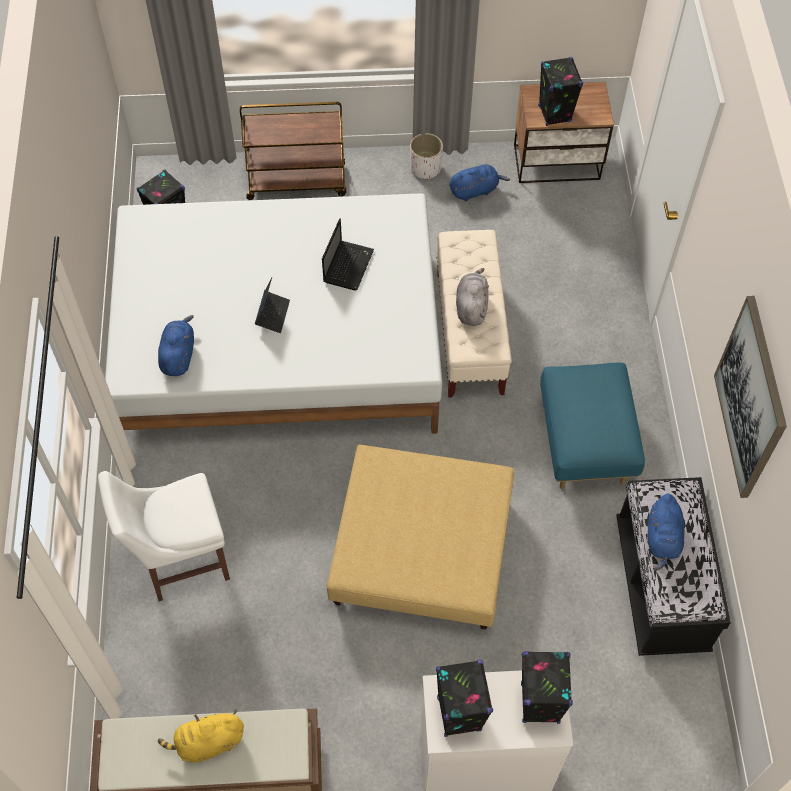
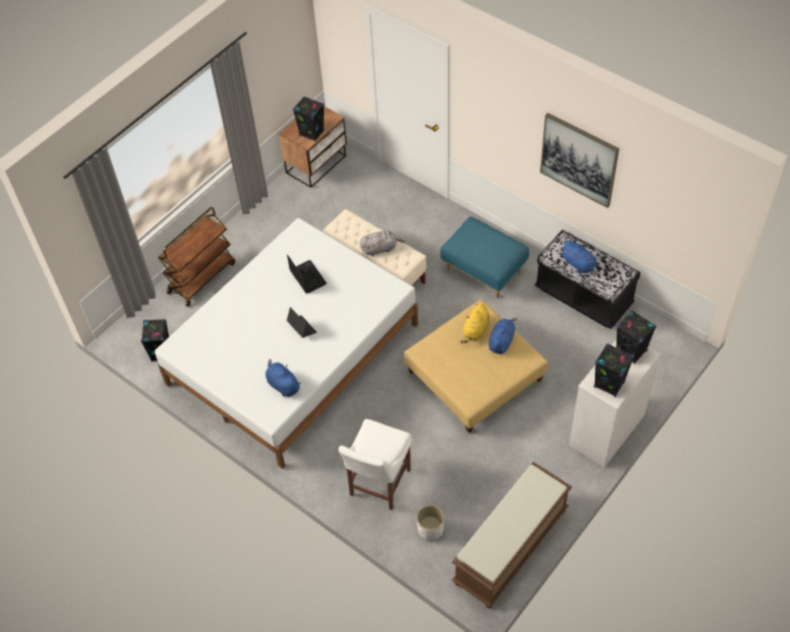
camera: 45 degrees left, 5 degrees down
(207, 743) = (511, 517): yellow plush toy -> yellow plush toy (475, 331)
(425, 168) = (257, 218): white planter -> white planter (430, 529)
(471, 306) = (380, 248): grey plush toy -> grey plush toy turned 120 degrees clockwise
(475, 190) = (295, 208): blue plush toy -> blue plush toy (501, 341)

